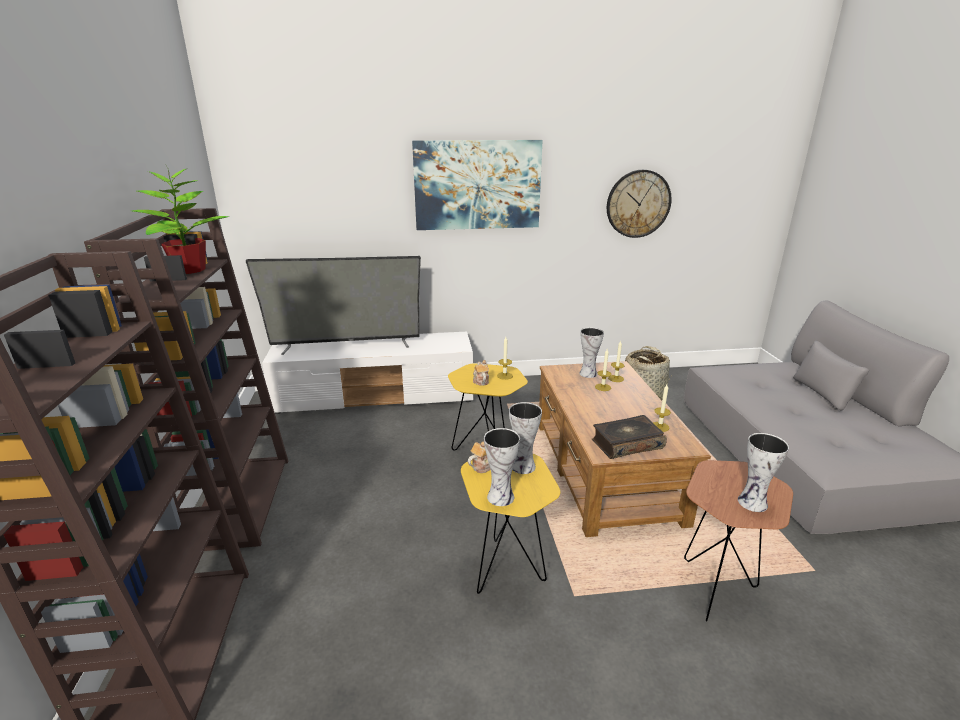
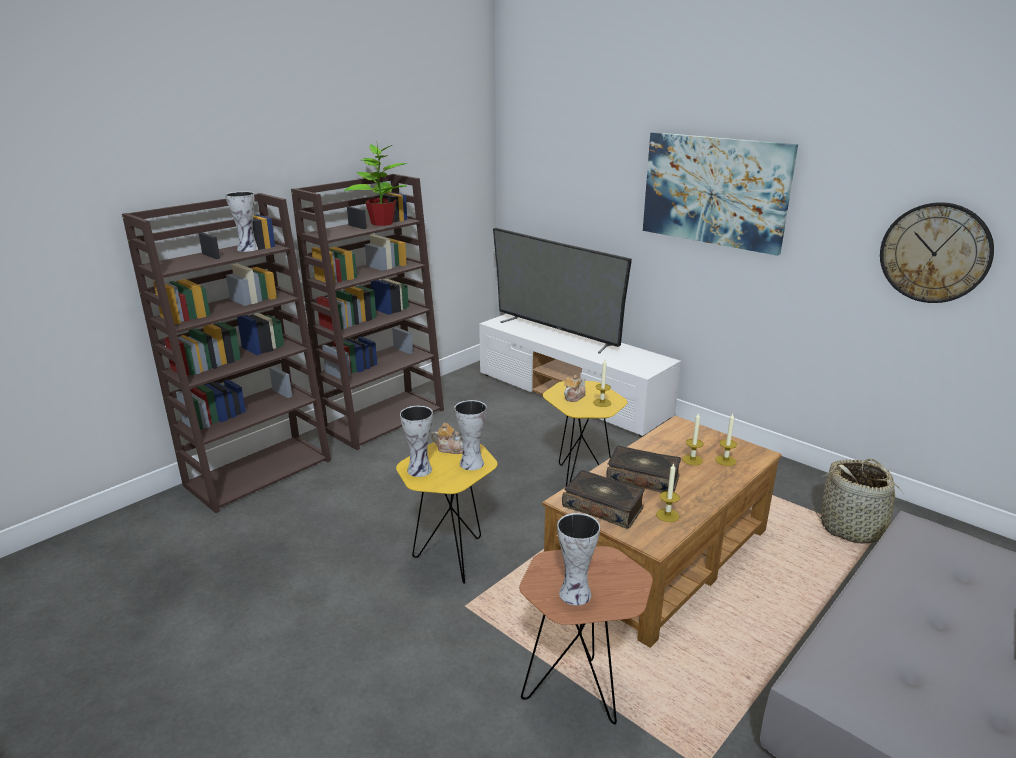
camera: 50 degrees right, 0 degrees up
(588, 373) = (707, 442): vase -> vase (249, 248)
(605, 412) = (643, 478): none -> book

